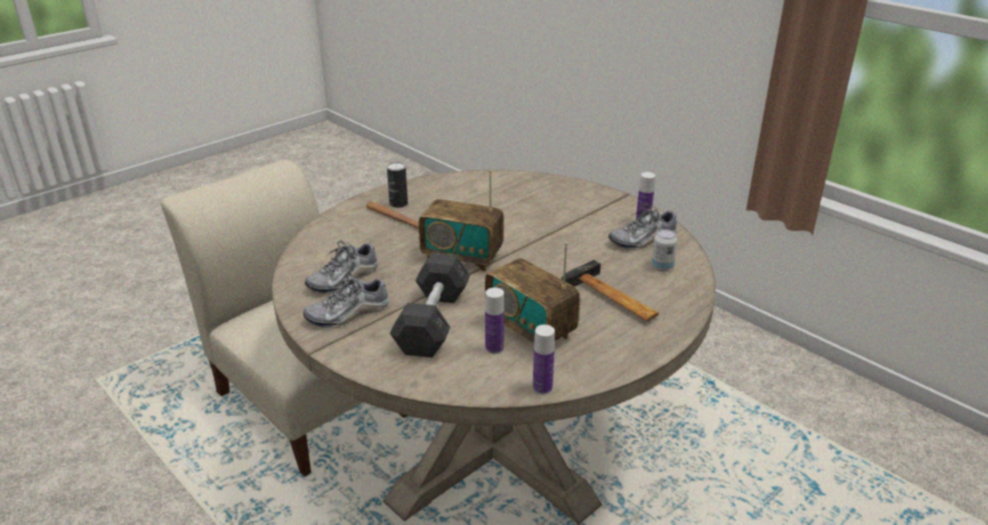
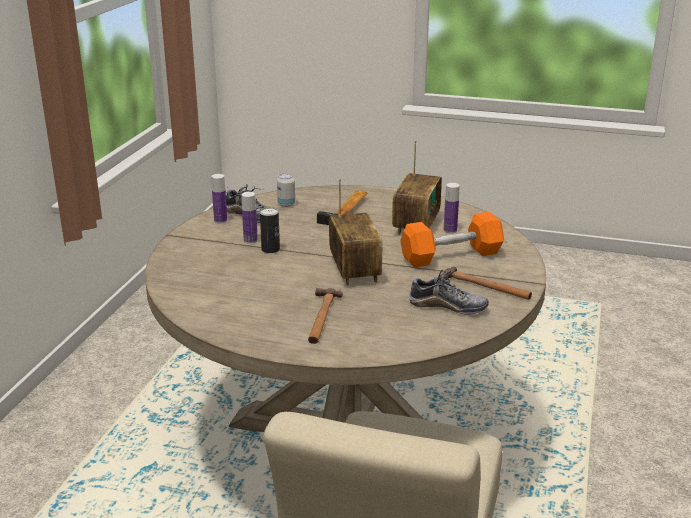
camera: 120 degrees left, 5 degrees down
(348, 314) = (486, 287): shoe -> hammer
(398, 204) = (288, 331): can -> can (270, 249)
(432, 322) = (451, 256): grey dumbbell -> orange dumbbell
(542, 388) = (466, 210): bottle -> bottle (250, 240)

